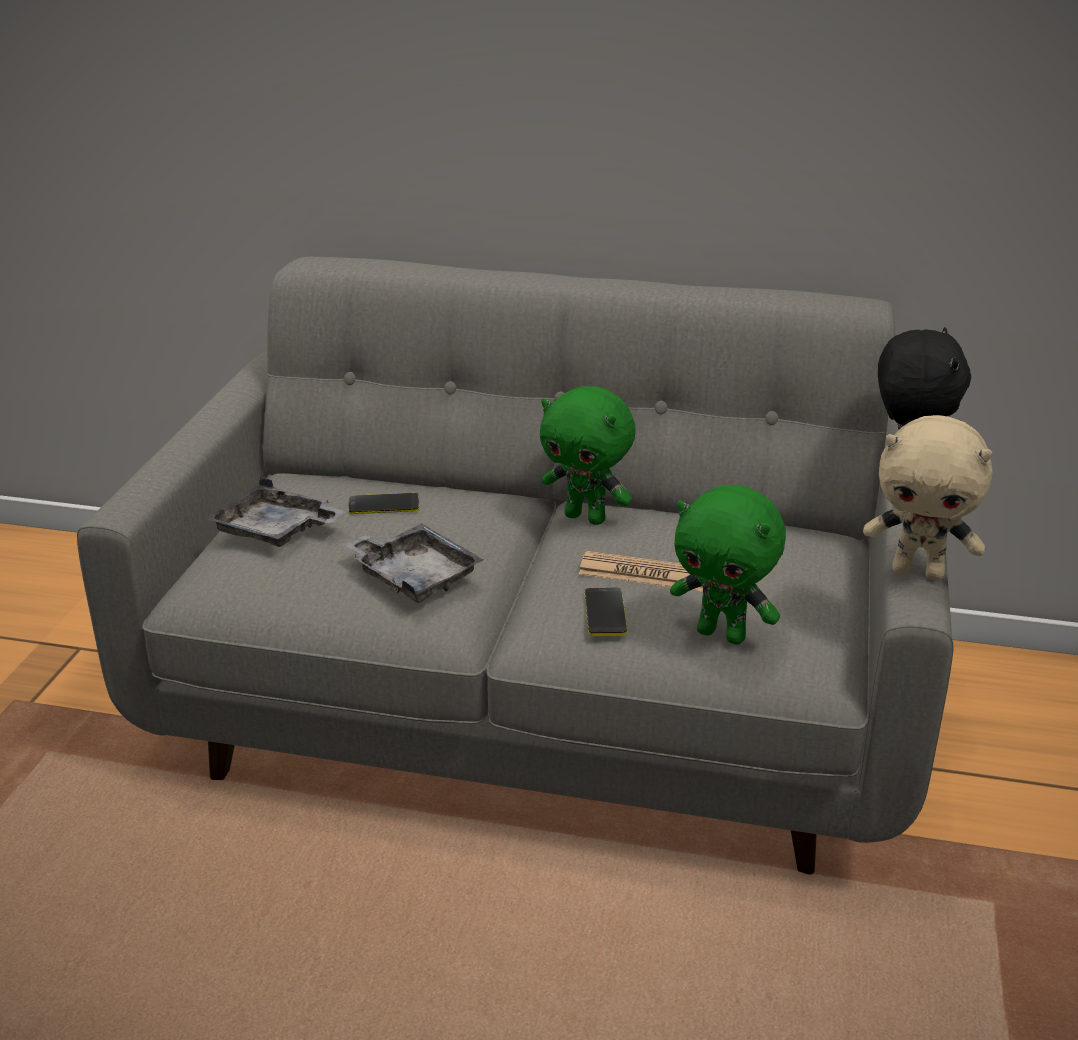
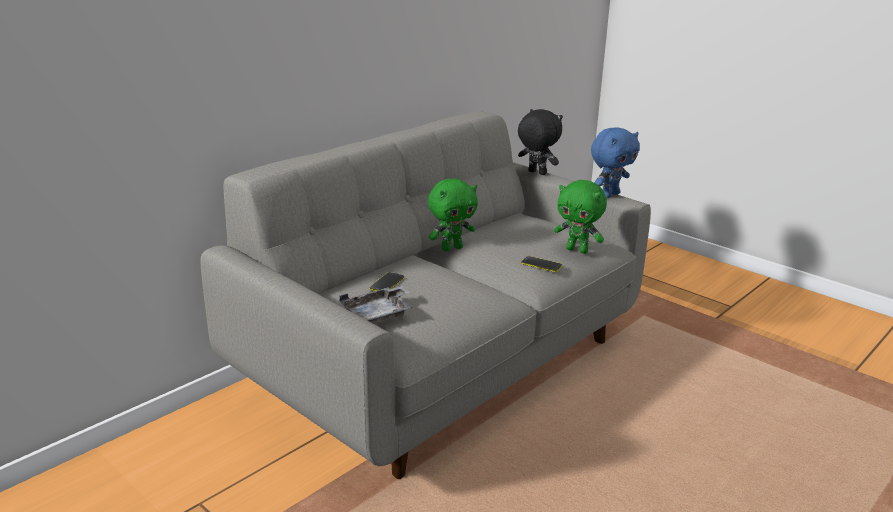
camera: 60 degrees left, 5 degrees down
(414, 576) = (466, 293): grey tray -> none
(644, 573) = (518, 249): newspaper -> none
(722, 634) = (577, 250): green plush toy -> green plush toy turned 60 degrees clockwise
(918, 572) = (610, 195): beige plush toy -> blue plush toy

